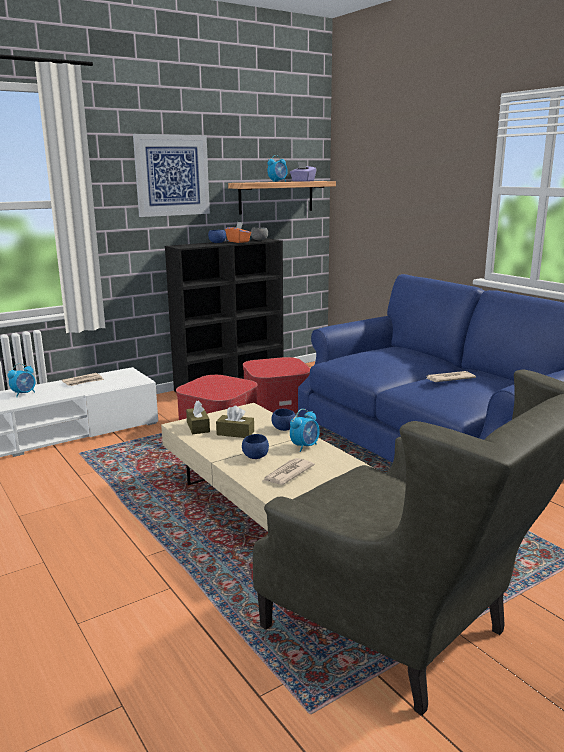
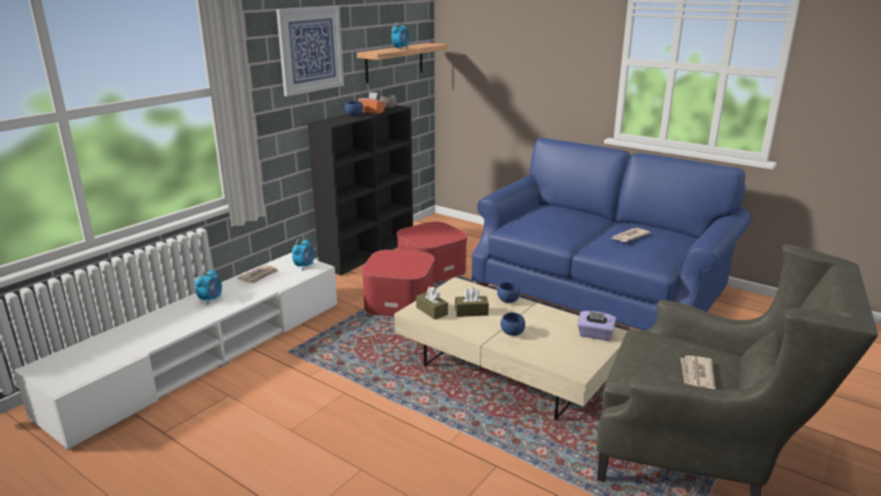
camera: 20 degrees left, 5 degrees up
(287, 474) = (554, 345): newspaper -> newspaper (696, 376)
(302, 181) = (419, 45): purple tissue box -> purple tissue box (595, 335)
(305, 446) = (542, 315): alarm clock -> alarm clock (304, 266)

